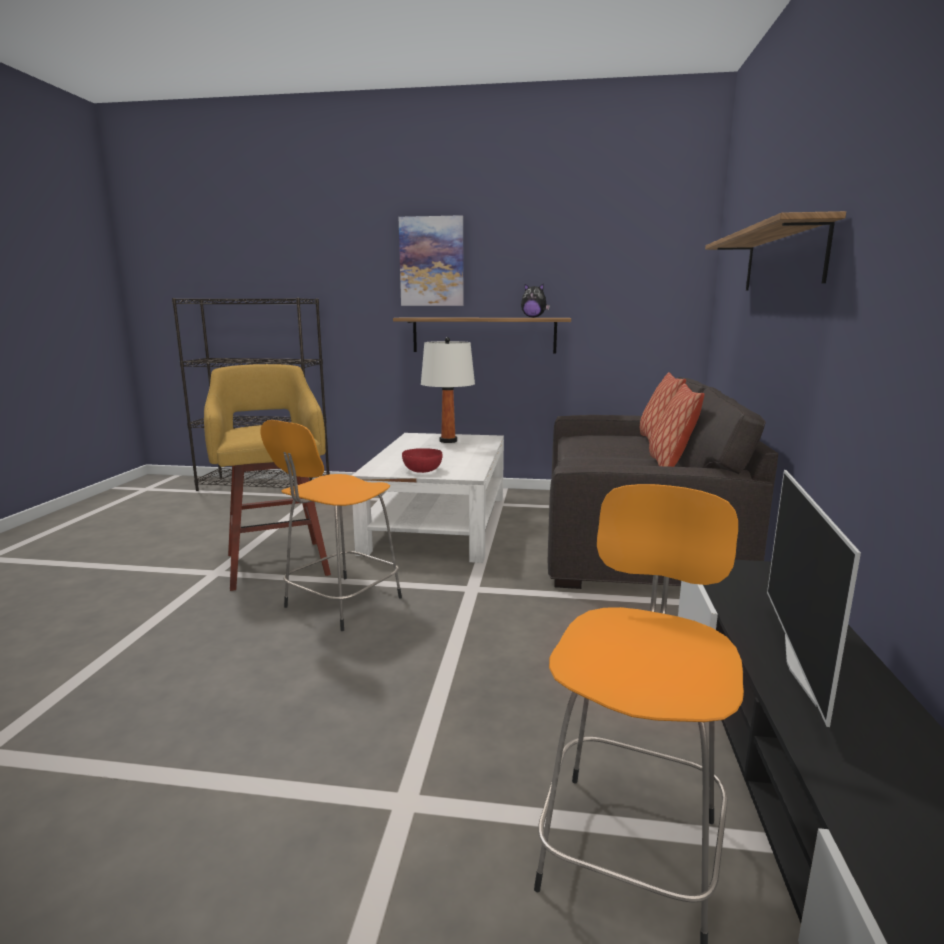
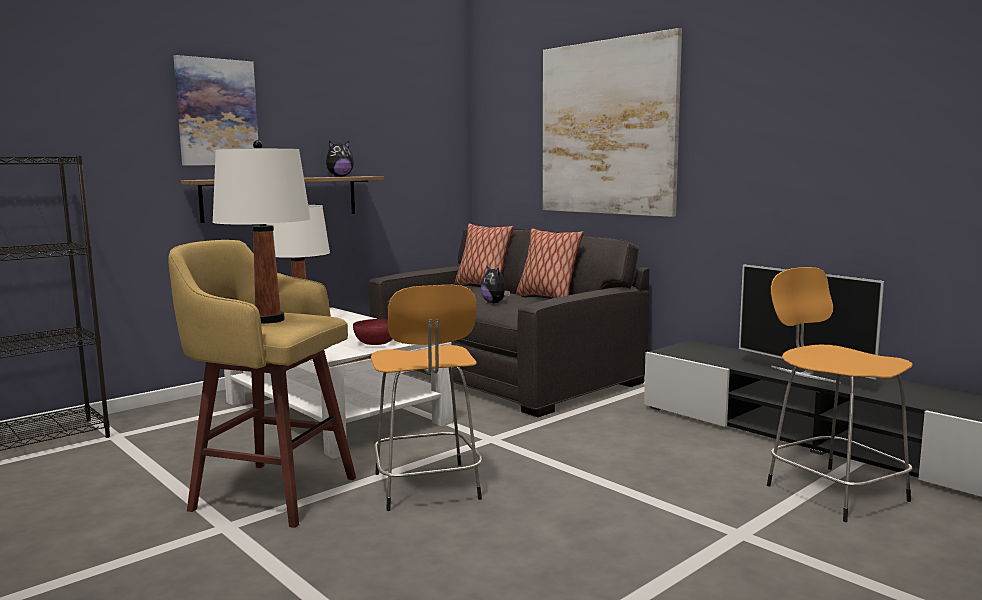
camera: 50 degrees left, 5 degrees down
(253, 430) = (268, 320): none -> white table lamp
(603, 459) = (495, 303): none -> plush toy
(783, 259) = (607, 128): shelf -> picture

